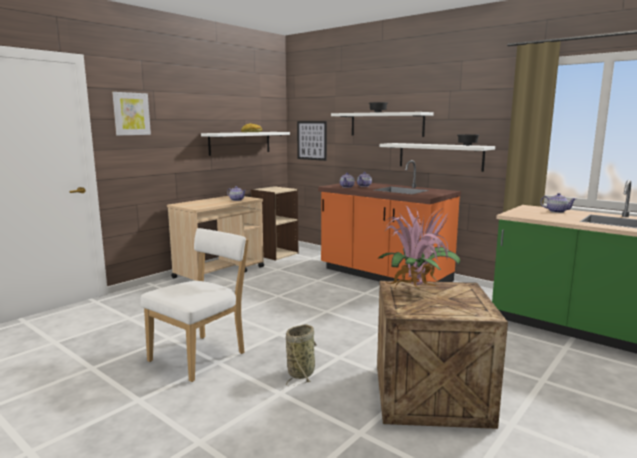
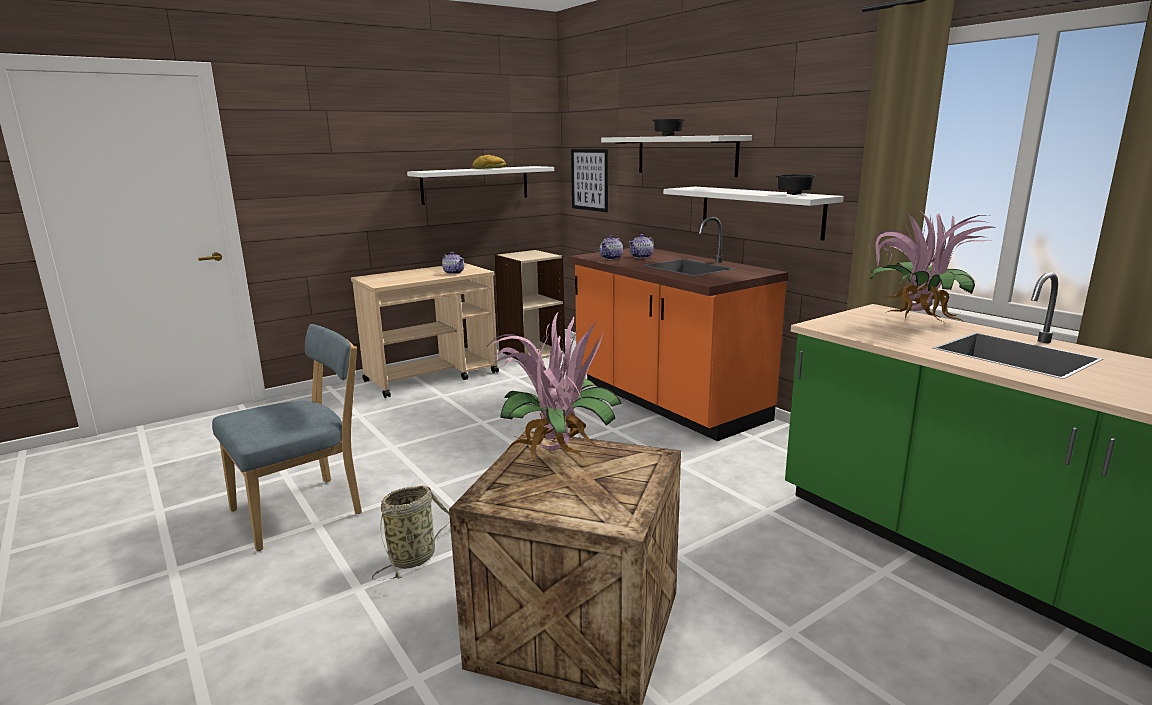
camera: 15 degrees right, 5 degrees up
(131, 114) = (291, 146): picture -> none
(201, 356) = (303, 510): white chair -> blue chair
(556, 211) = (916, 322): teapot -> potted plant

